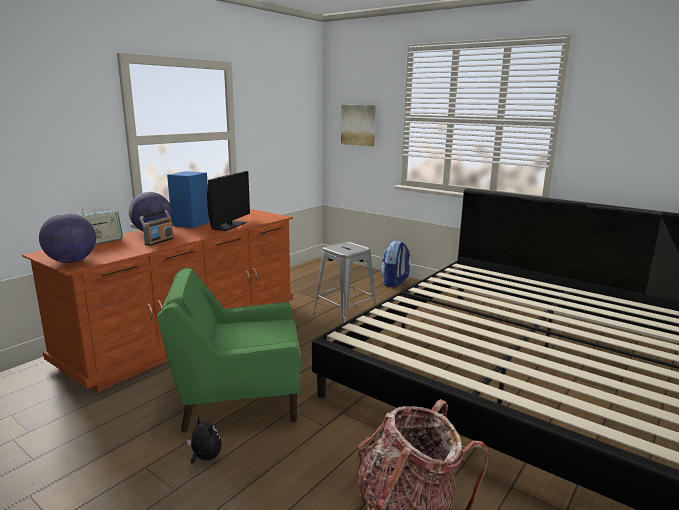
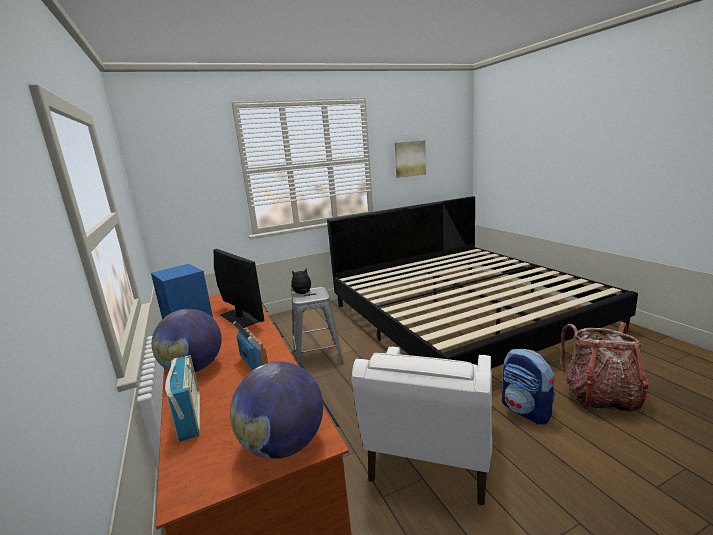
camera: 60 degrees left, 0 degrees up
(205, 458) = (530, 492): plush toy -> plush toy (302, 294)
(237, 397) = (431, 452): green armchair -> white armchair
(358, 125) = (188, 186): picture -> picture (409, 159)
(395, 283) = (283, 321): backpack -> backpack (526, 410)

